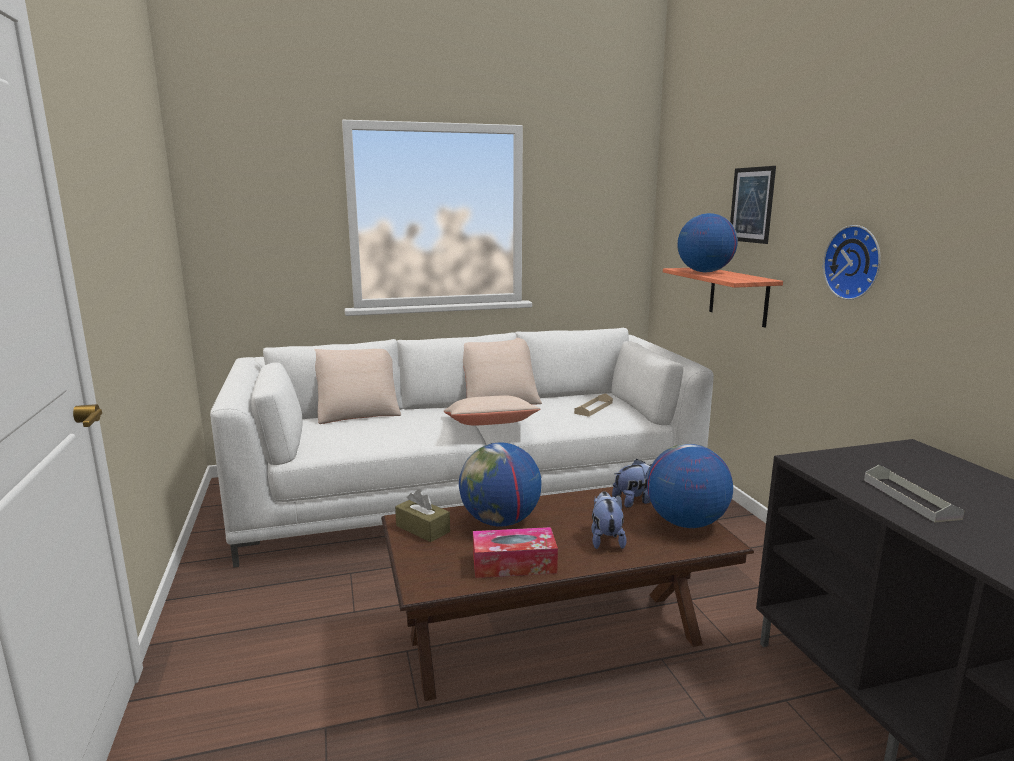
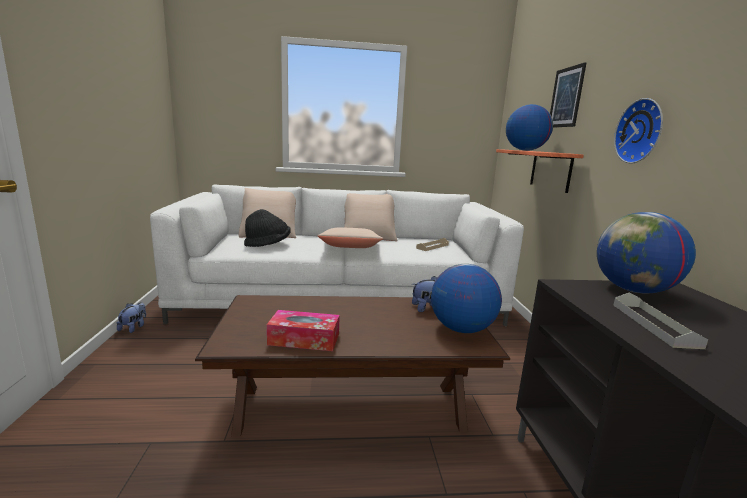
camera: 10 degrees right, 0 degrees up
(372, 432) = (268, 244): none -> black hat
(423, 529) = (256, 307): brown tissue box -> none
(500, 521) = (316, 309): globe -> globe (634, 290)
(606, 539) = (388, 332): plush toy -> plush toy (134, 327)

